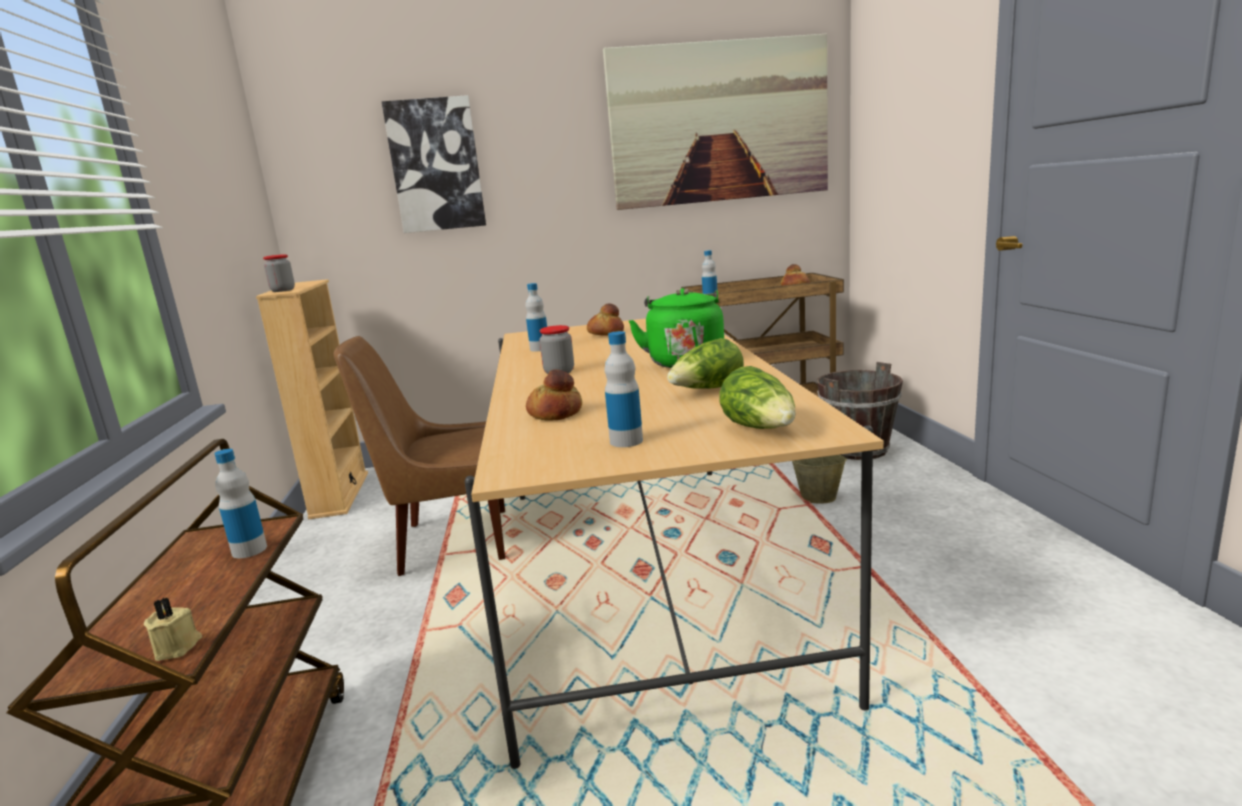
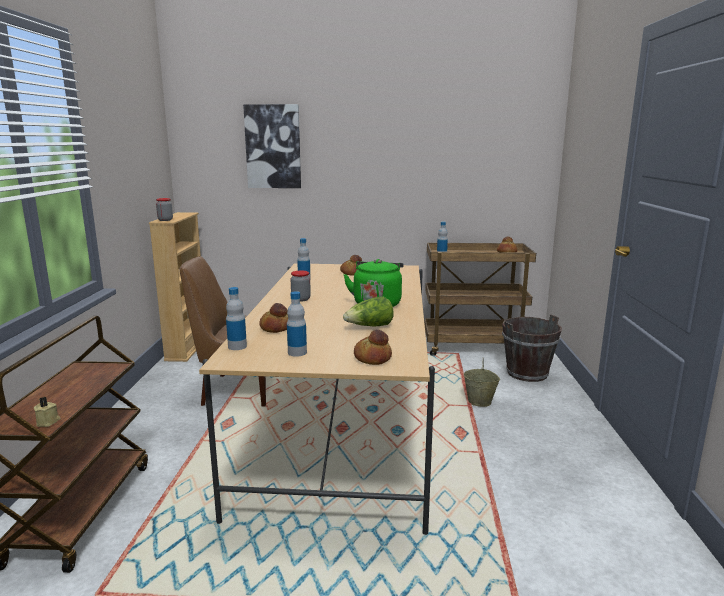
camera: 10 degrees right, 0 degrees up
(249, 550) = (100, 378): bottle -> bottle (237, 346)
(719, 123) = (466, 134): picture -> none
(761, 429) = (373, 358): lettuce -> bread

